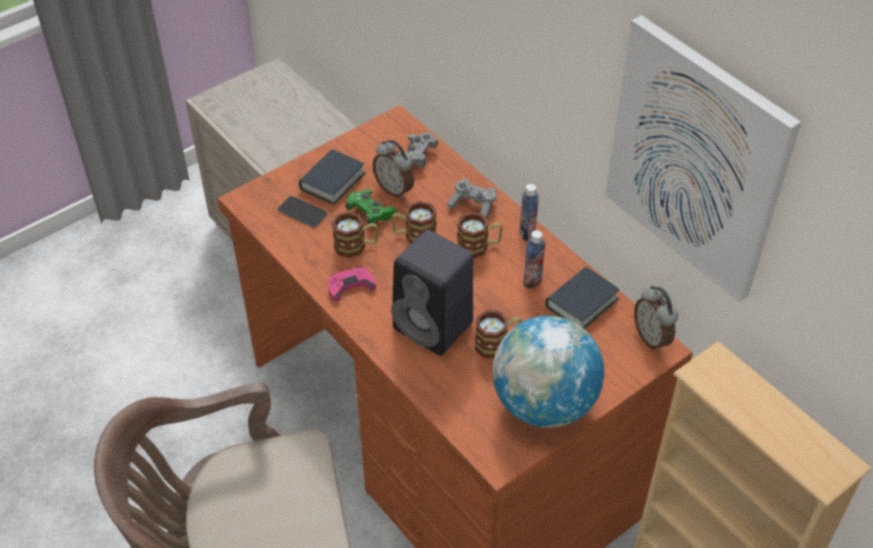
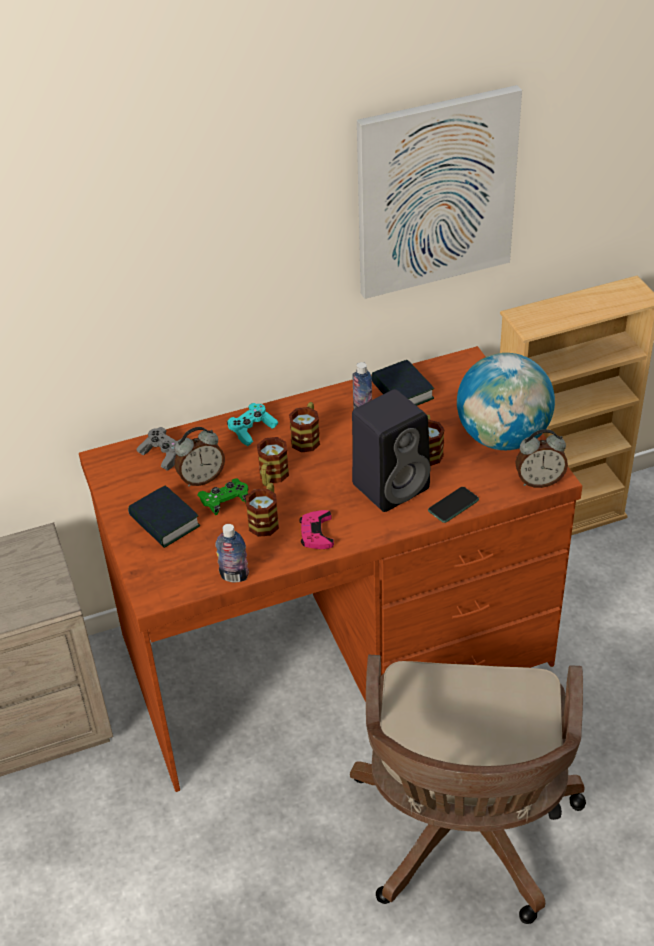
camera: 70 degrees left, 5 degrees down
(302, 212) = (197, 552): phone -> phone (453, 505)
(473, 205) = (252, 430): grey game controller -> turquoise game controller
(527, 233) = (305, 404): bottle -> bottle (234, 576)
(652, 337) = (455, 362): alarm clock -> alarm clock (539, 481)

